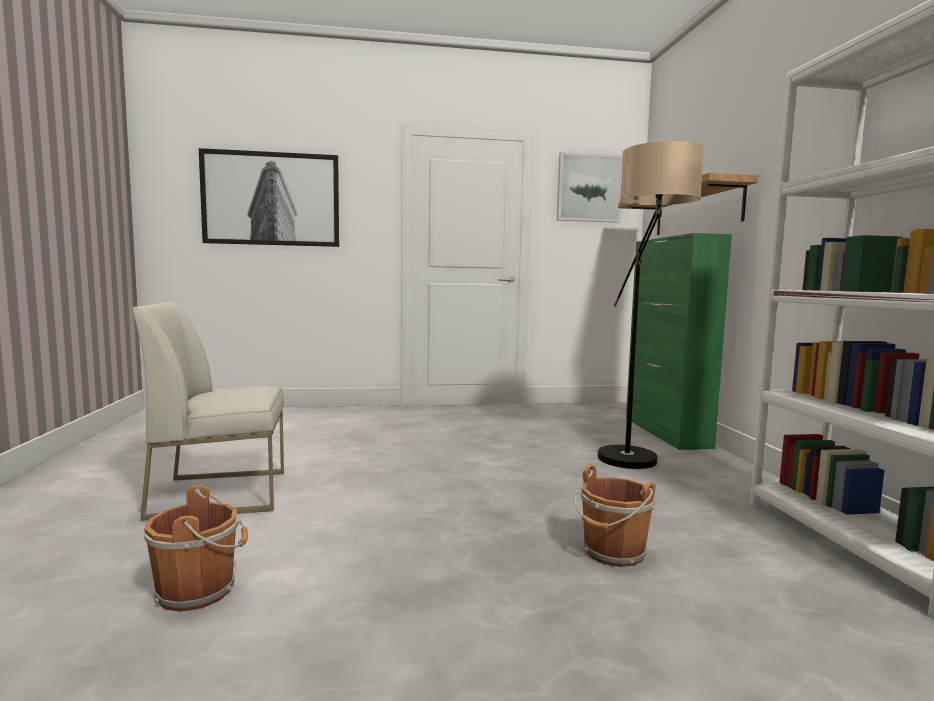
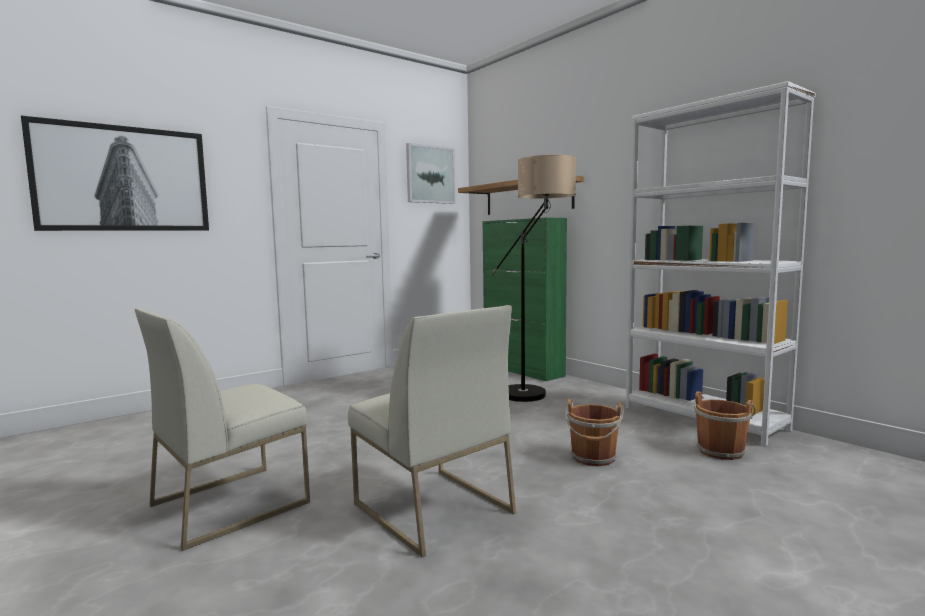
camera: 30 degrees left, 0 degrees up
(200, 590) = (350, 579): brown bucket -> brown bucket (720, 450)
(358, 550) = (431, 508): none -> white chair

